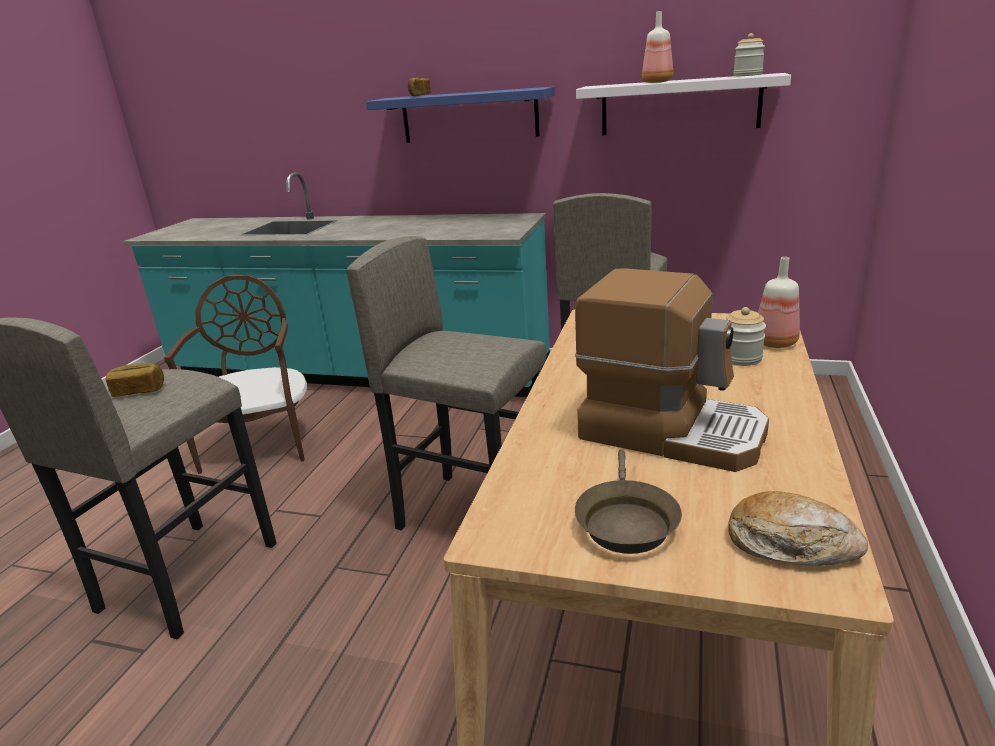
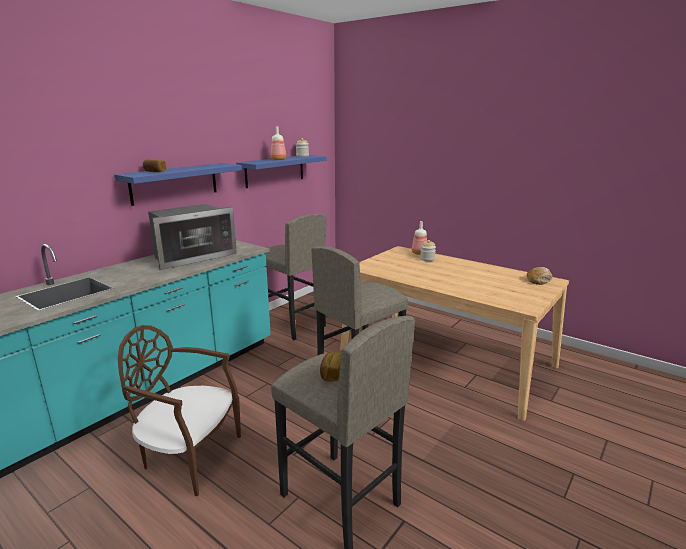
camera: 70 degrees left, 5 degrees down
(438, 225) = (192, 256): none -> microwave
(625, 521) = (523, 292): brown frying pan -> none
(671, 431) = (473, 277): coffee machine -> none
(679, 106) = (275, 170): white shelf -> blue shelf

